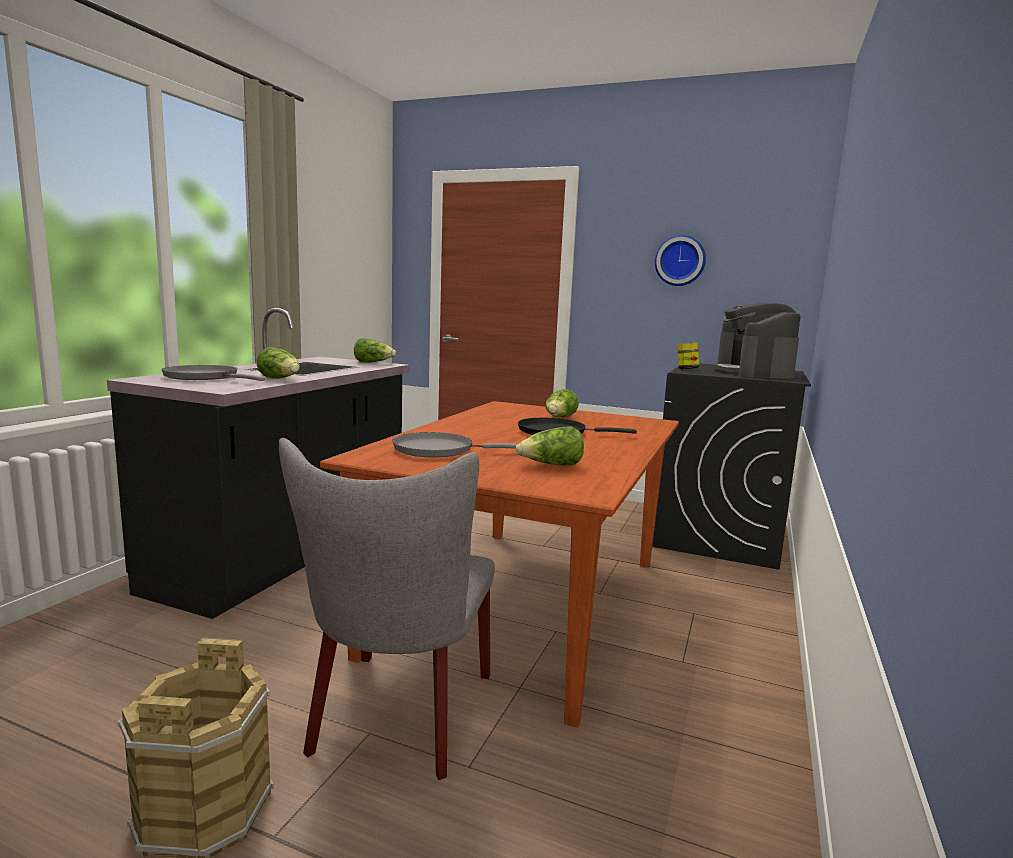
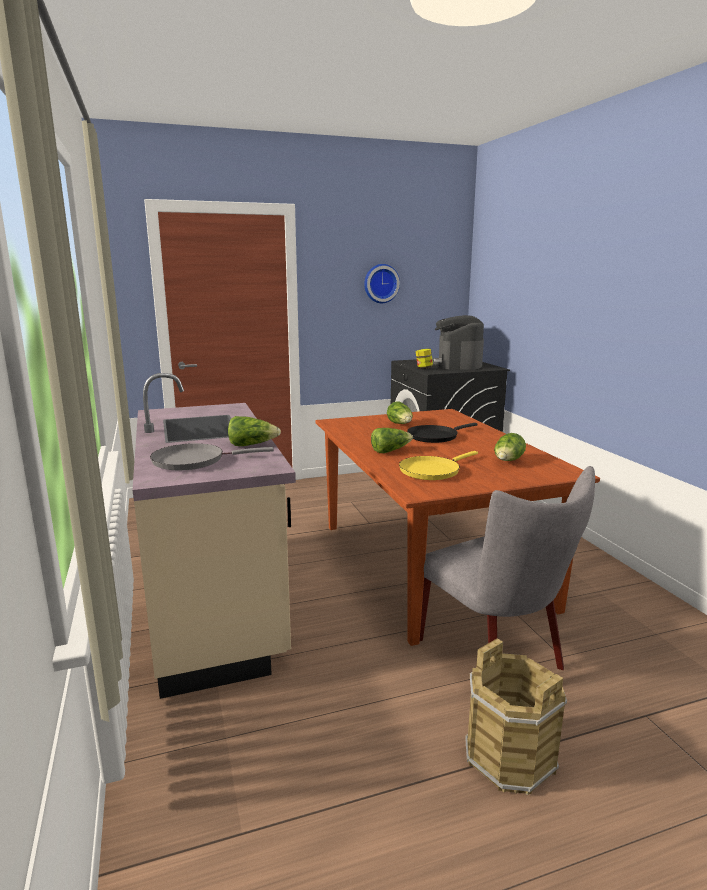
camera: 40 degrees left, 5 degrees up
(288, 553) = (215, 604): black counter -> beige counter
(373, 363) = (217, 407): lettuce -> lettuce (390, 451)
(439, 450) = (432, 471): grey frying pan -> yellow frying pan
(753, 373) = (457, 364): coffee machine -> coffee machine turned 45 degrees clockwise

